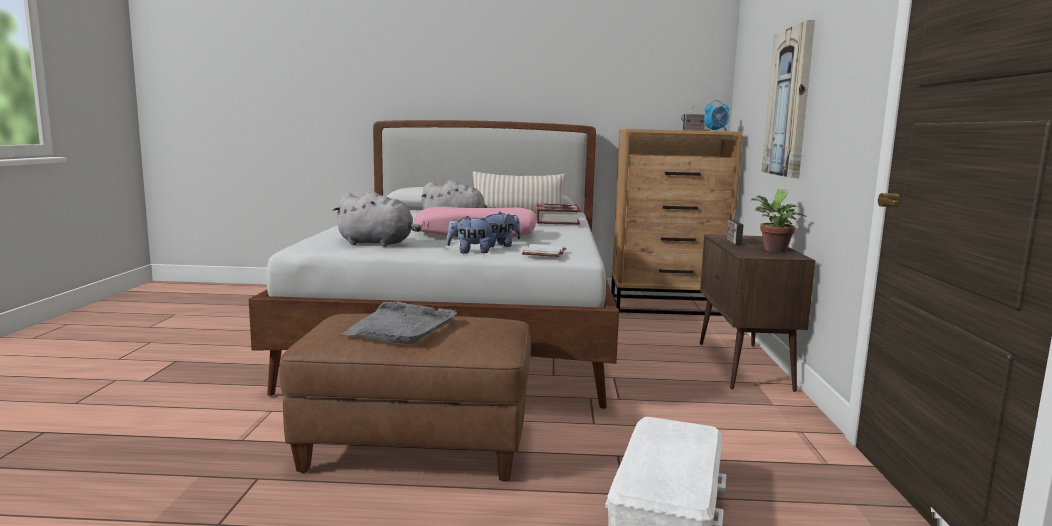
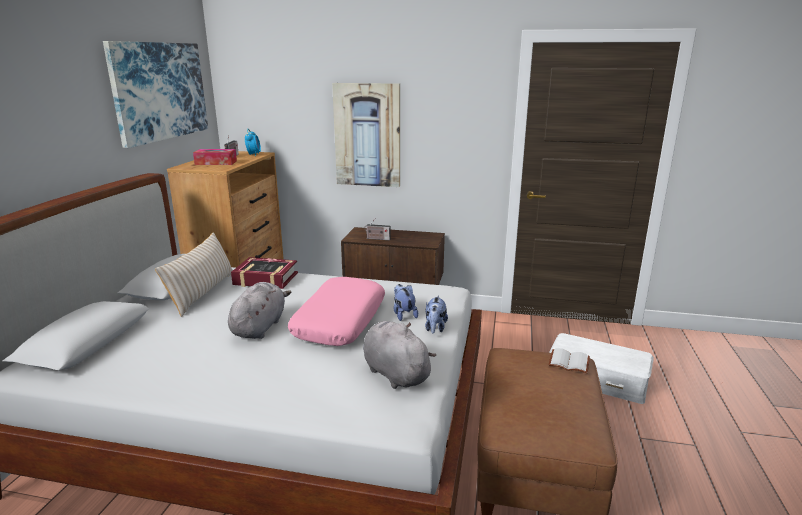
camera: 80 degrees left, 10 degrees up
(378, 244) = (394, 372): grey plush toy -> grey plush toy turned 60 degrees counterclockwise
(401, 327) = (550, 395): grey tray -> none
(545, 253) = (443, 299): white book -> white book (569, 362)
(637, 57) = (160, 91): none -> picture
(658, 129) = (216, 163): none -> tissue box
(774, 250) = (413, 235): potted plant -> none

